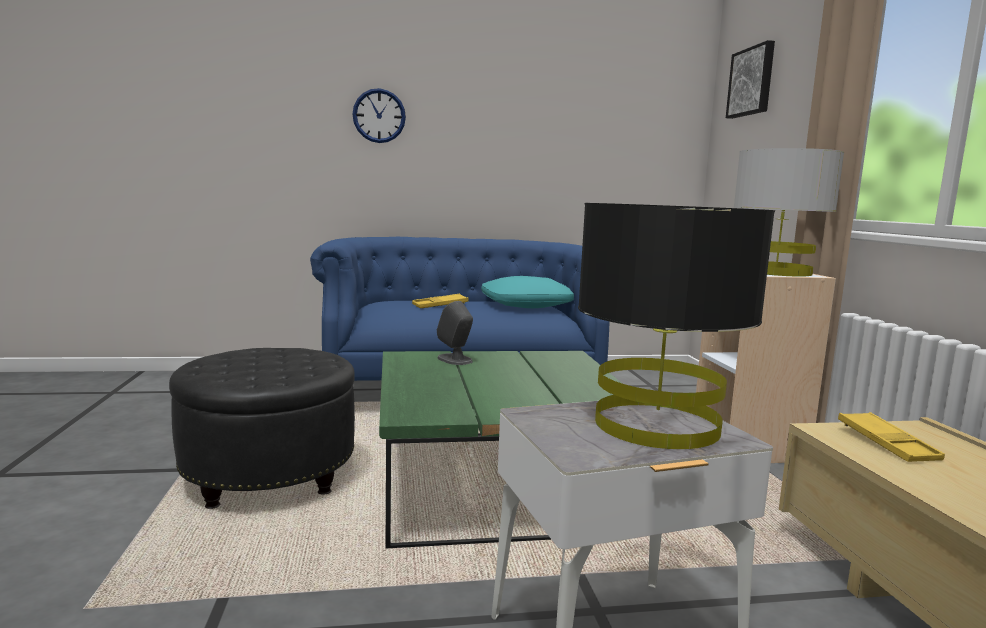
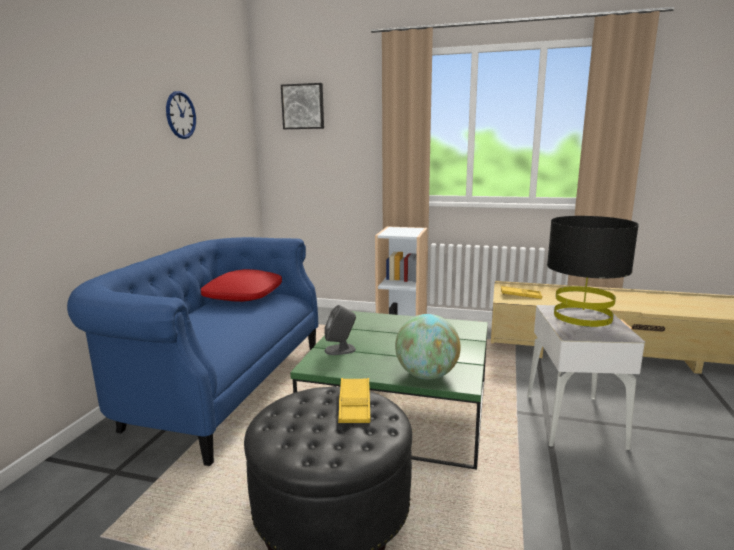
camera: 65 degrees left, 5 degrees up
(379, 116) = (54, 138): wall clock -> wall clock (180, 115)
(416, 397) = (427, 375): none -> globe
(440, 305) = (210, 322): yellow tray -> yellow tray (354, 405)
(526, 304) = (243, 295): turquoise pillow -> red pillow
(776, 272) = (403, 230): grey table lamp -> none

